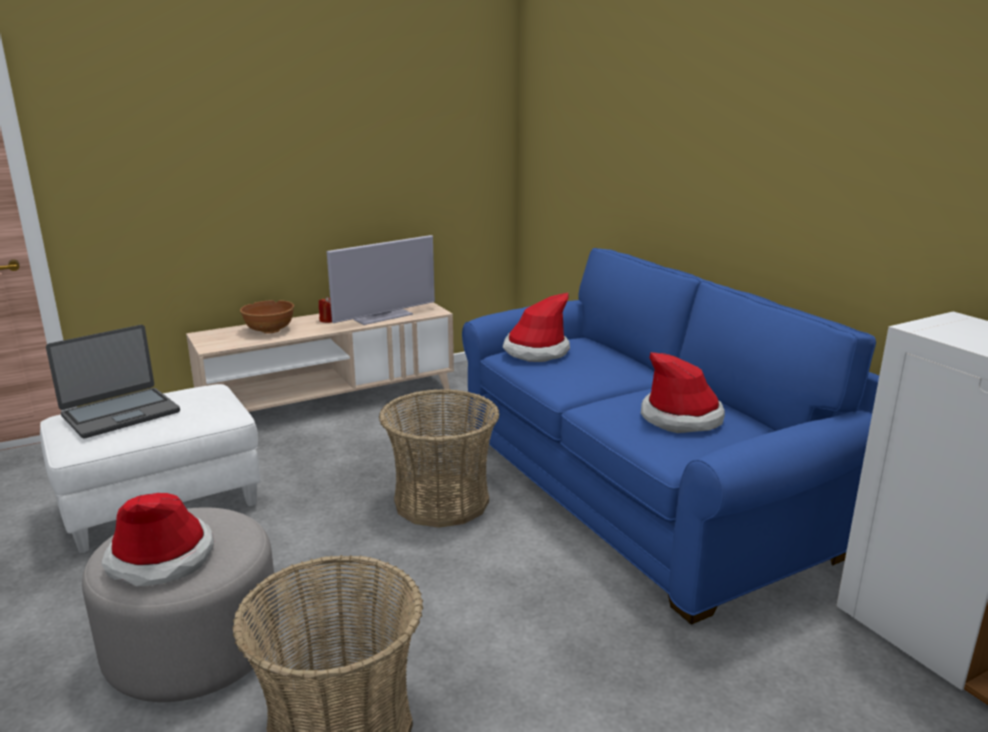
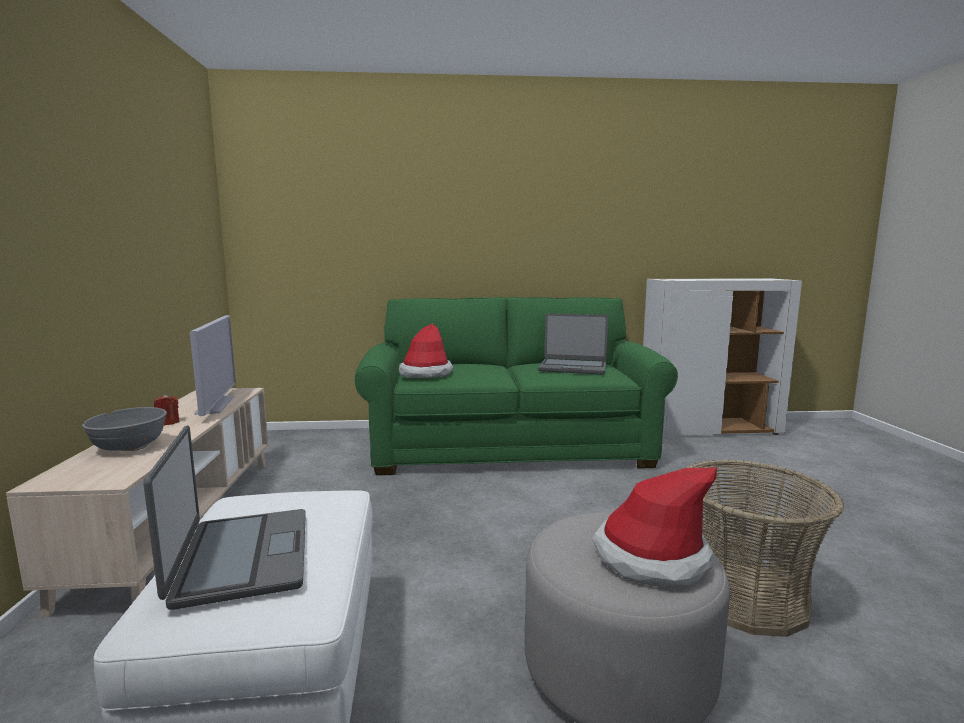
camera: 65 degrees left, 10 degrees down
(269, 330) = (129, 447): brown bowl -> grey bowl
(442, 501) = (459, 505): basket -> none
(636, 492) = (510, 447): blue sofa -> green sofa
(682, 417) = (573, 368): hat -> laptop

